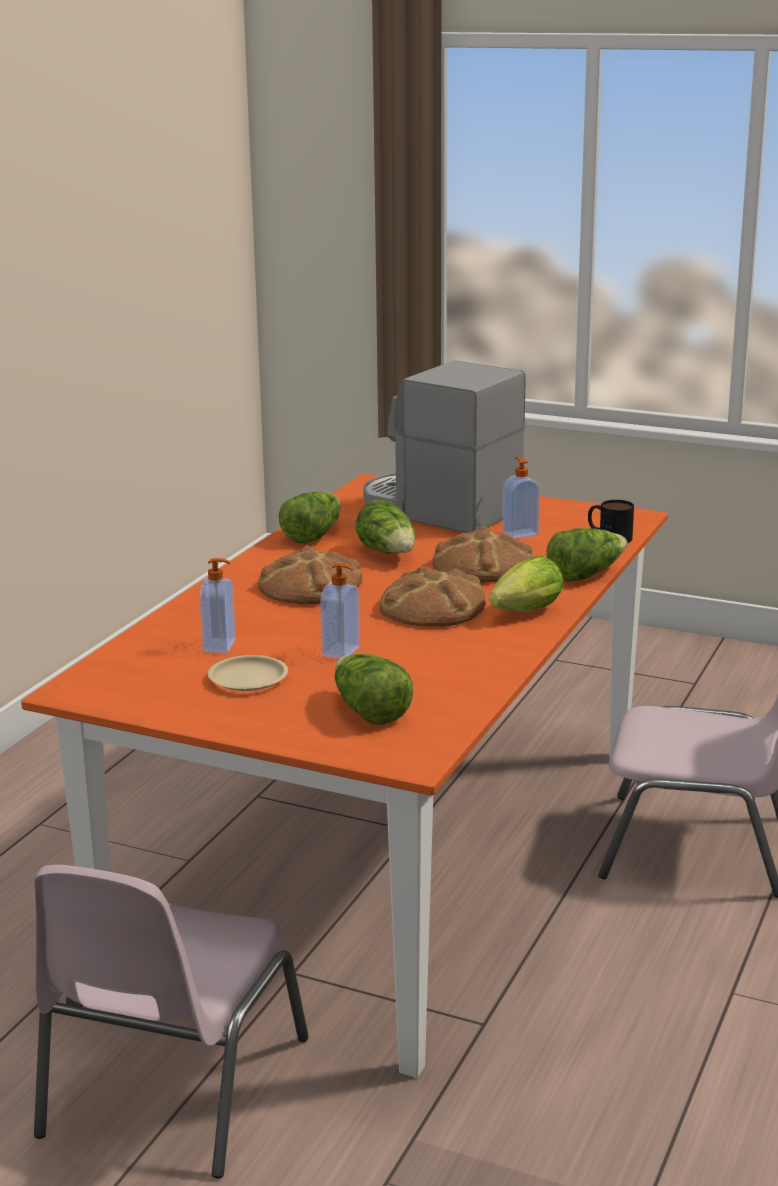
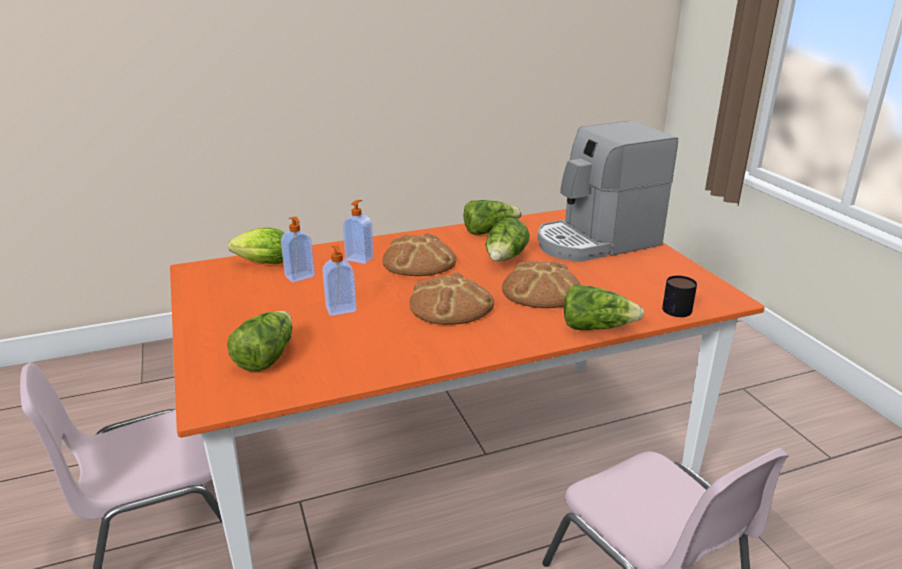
camera: 45 degrees right, 5 degrees up
(248, 679) = (266, 303): beige plate -> none
(437, 509) = (596, 242): coffee machine -> coffee machine turned 105 degrees counterclockwise
(519, 533) = (614, 278): soap dispenser -> soap dispenser (360, 258)
(523, 613) = (492, 336): lettuce -> lettuce (261, 263)

